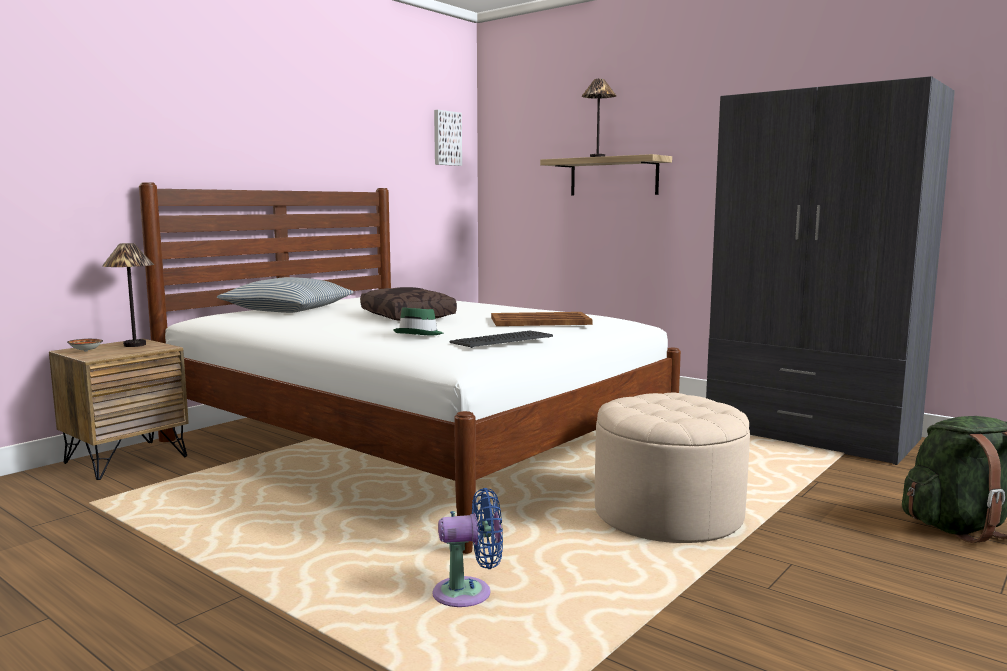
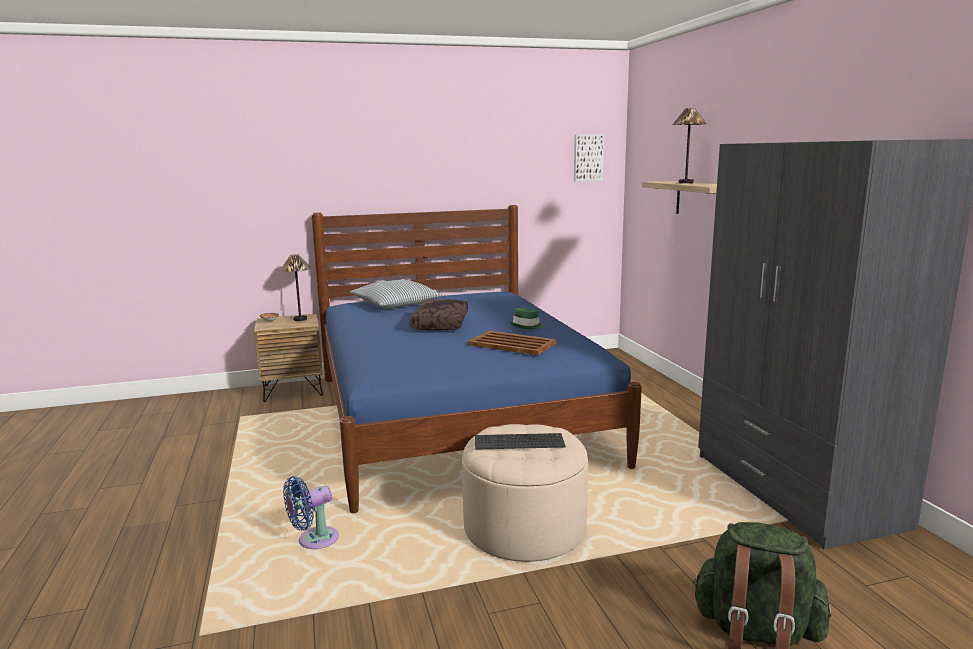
camera: 35 degrees right, 5 degrees up
(414, 444) = (454, 417): white bed -> blue bed
(420, 334) = (400, 346): green hat -> green hat (527, 326)
(468, 593) = (314, 541): blue fan -> blue fan turned 120 degrees clockwise
(501, 340) = (434, 362): keyboard -> keyboard (519, 442)

